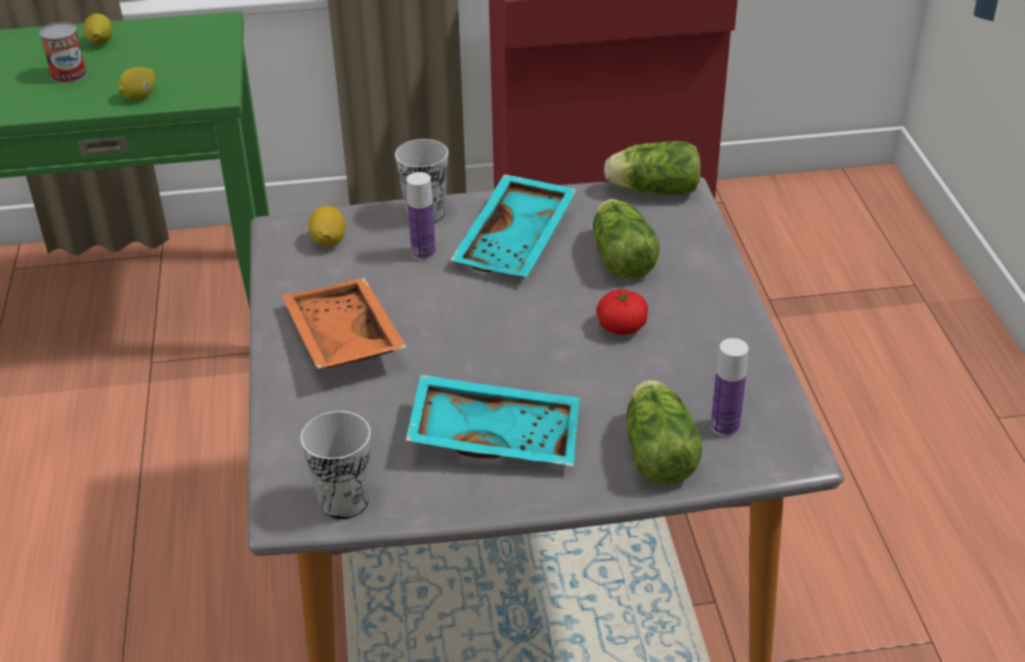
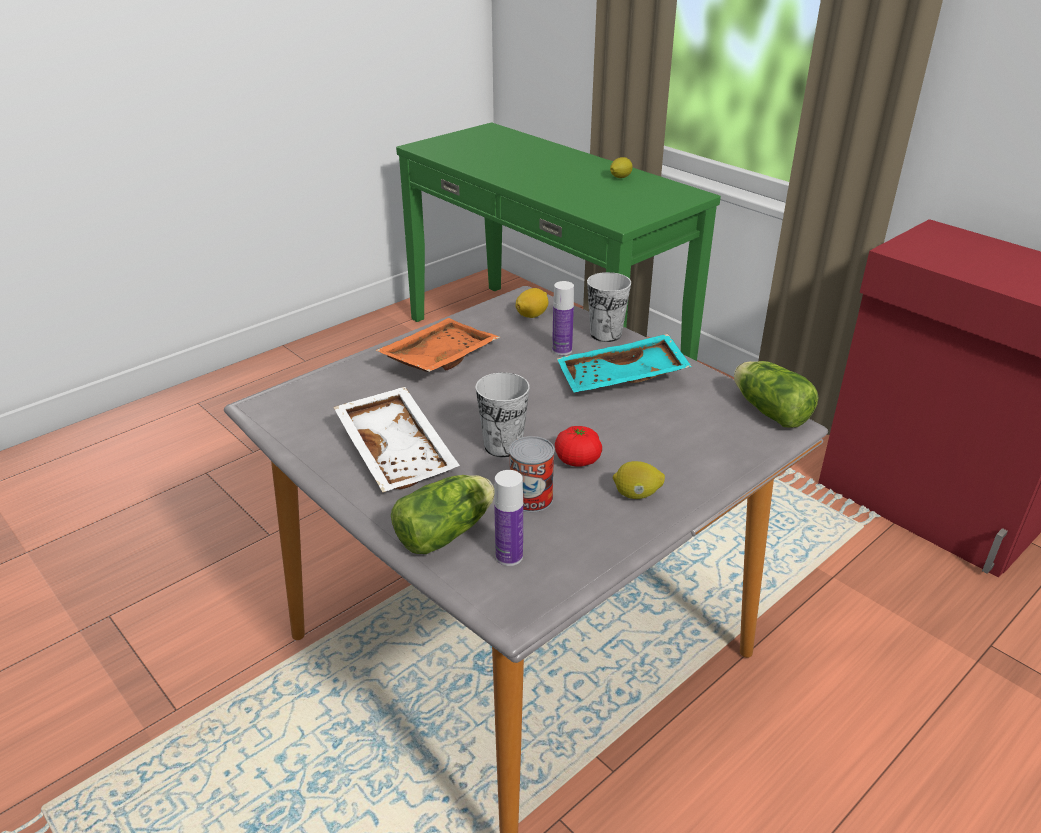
camera: 55 degrees right, 5 degrees down
(68, 75) = (577, 183): can -> can (531, 498)
(140, 96) = (586, 207): lemon -> lemon (636, 495)
(344, 501) = (284, 420): cup -> cup (503, 446)
(495, 435) = (399, 452): turquoise tray -> white tray
(620, 256) = (663, 428): lettuce -> none

